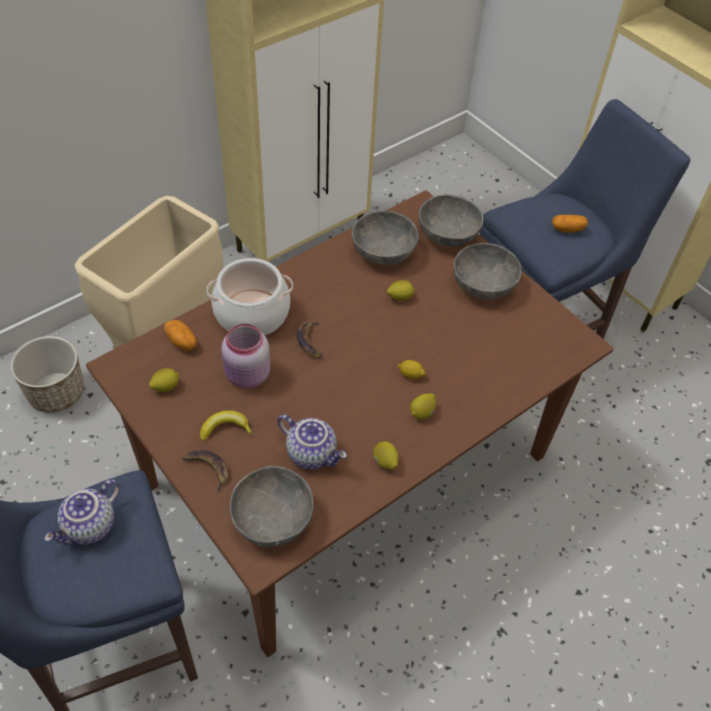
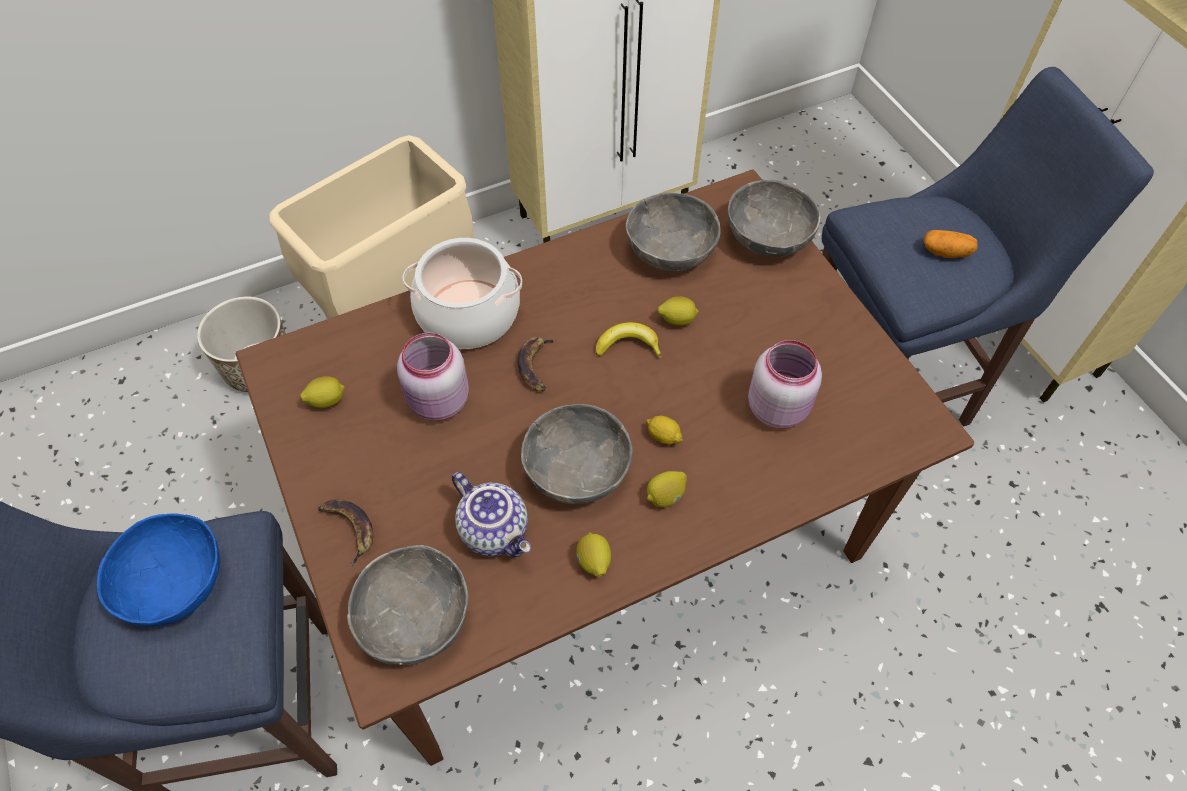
camera: 15 degrees right, 5 degrees up
(90, 527) = (175, 584): teapot -> blue bowl
(182, 342) = (365, 340): potato -> none
(225, 429) = (388, 474): banana -> banana (628, 345)
(482, 344) = (778, 407): none -> pink jar
(483, 285) = (800, 319): grey bowl -> grey bowl (576, 471)

